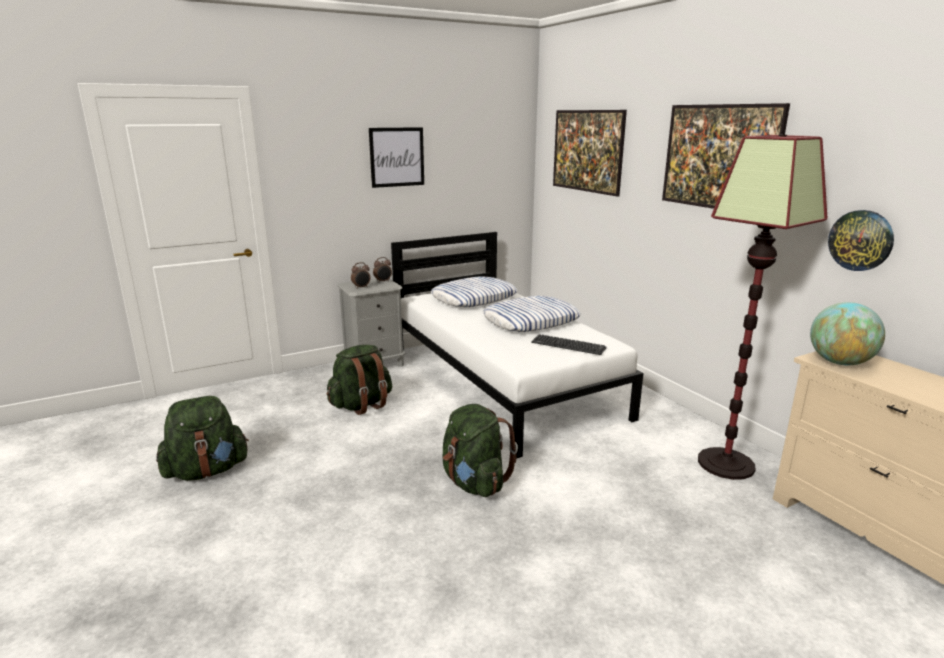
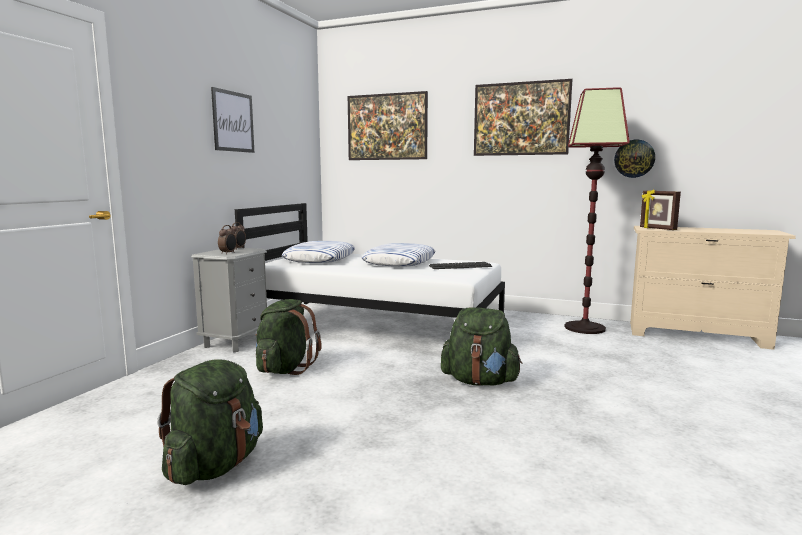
camera: 40 degrees left, 10 degrees down
(840, 363) = (657, 229): globe -> picture frame

